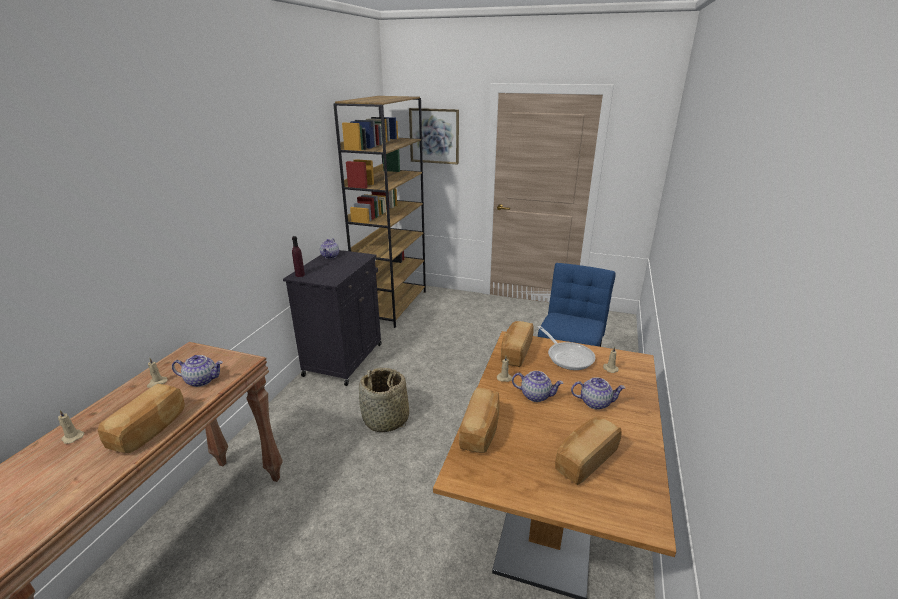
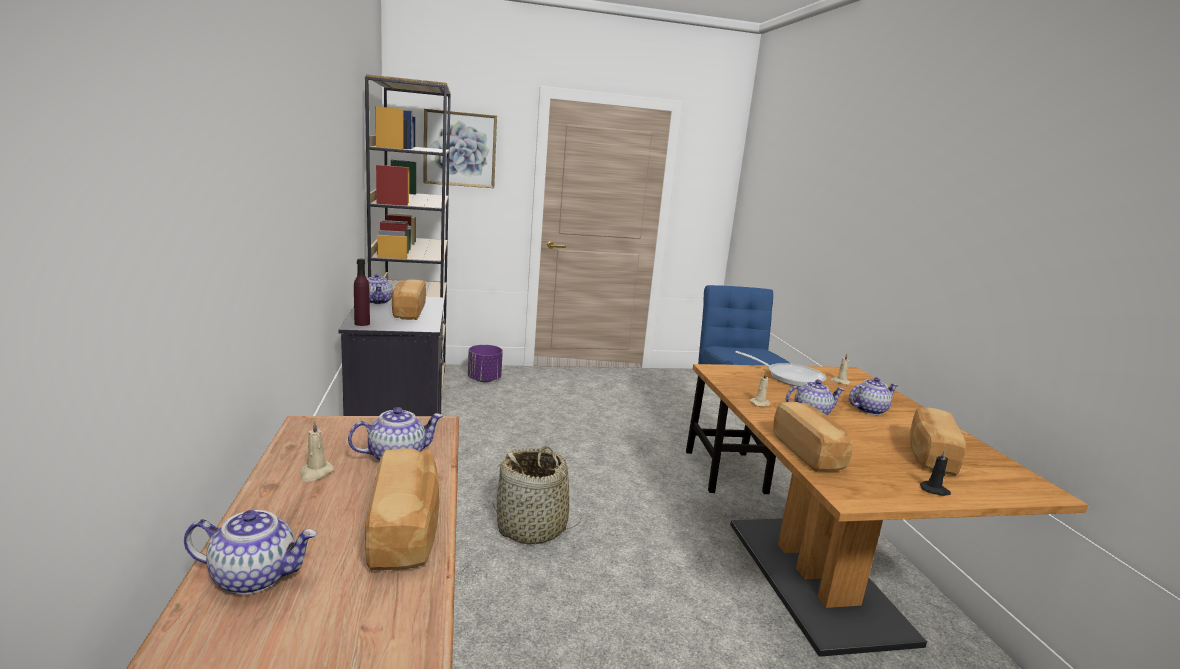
camera: 30 degrees left, 10 degrees down
(72, 437) = (255, 576): beige candle -> teapot
(446, 301) = (484, 379): none -> purple planter
(515, 352) = (736, 380): bread -> bread (407, 312)
(538, 492) = (935, 490): none -> black candle

